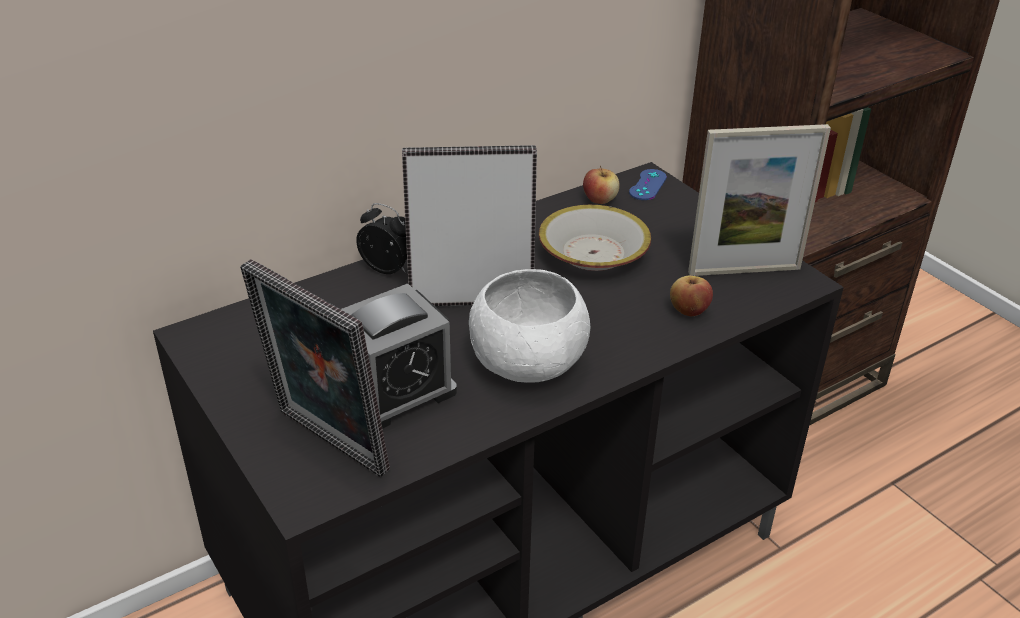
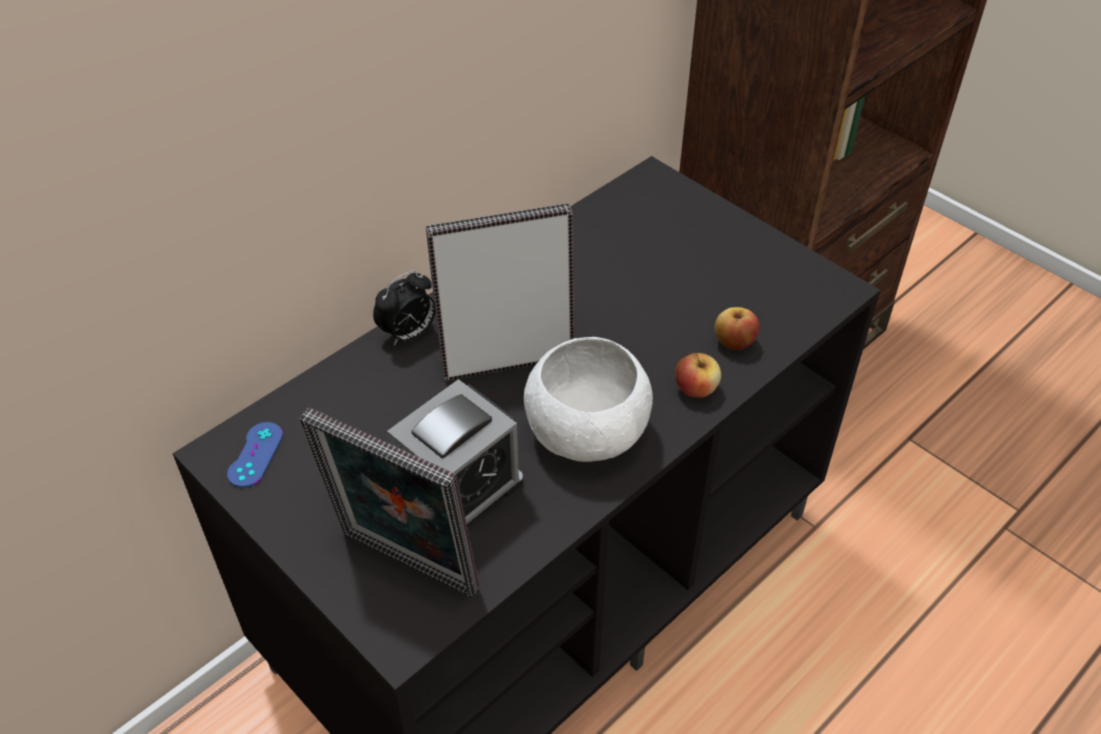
camera: 10 degrees left, 10 degrees up
(388, 268) = (408, 334): alarm clock -> alarm clock turned 120 degrees clockwise
(593, 254) = (619, 284): bowl -> none
(600, 200) = (610, 213): apple -> apple (696, 389)
(647, 185) = (655, 187): blue game controller -> blue game controller (255, 455)
(744, 270) = (778, 284): picture frame -> none

